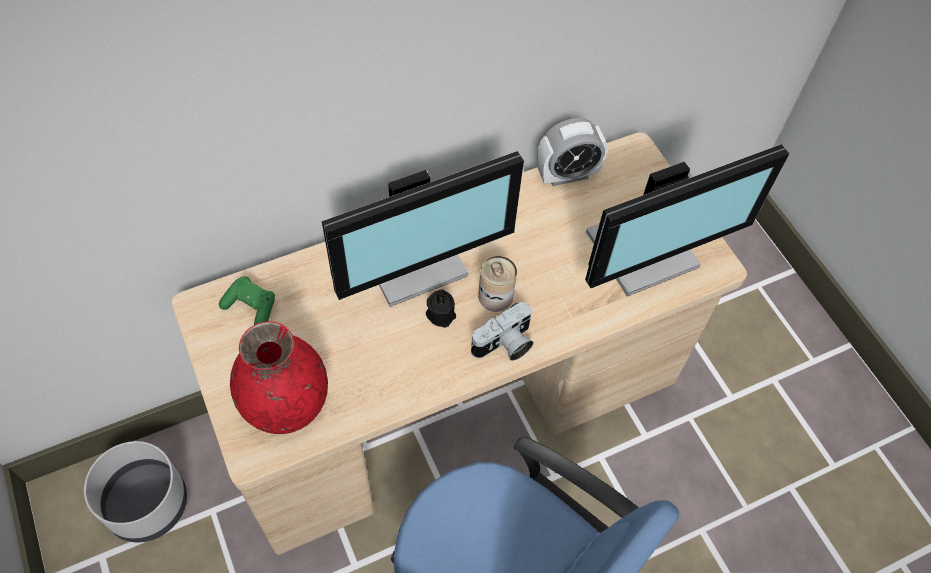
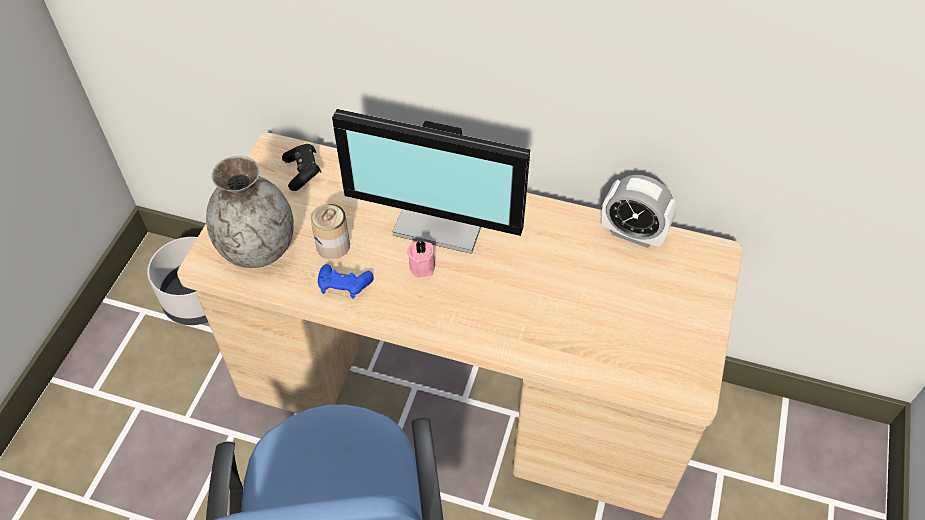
camera: 45 degrees right, 5 degrees down
(251, 307) = (303, 172): green game controller -> black game controller
(285, 404) = (258, 248): red vase -> grey vase
(397, 380) = (344, 287): none -> blue game controller
(441, 313) = (423, 265): black candle -> pink candle
(495, 296) = (476, 282): can -> can (333, 245)
(505, 345) = (445, 321): camera -> none
(646, 253) = (636, 336): monitor -> none

